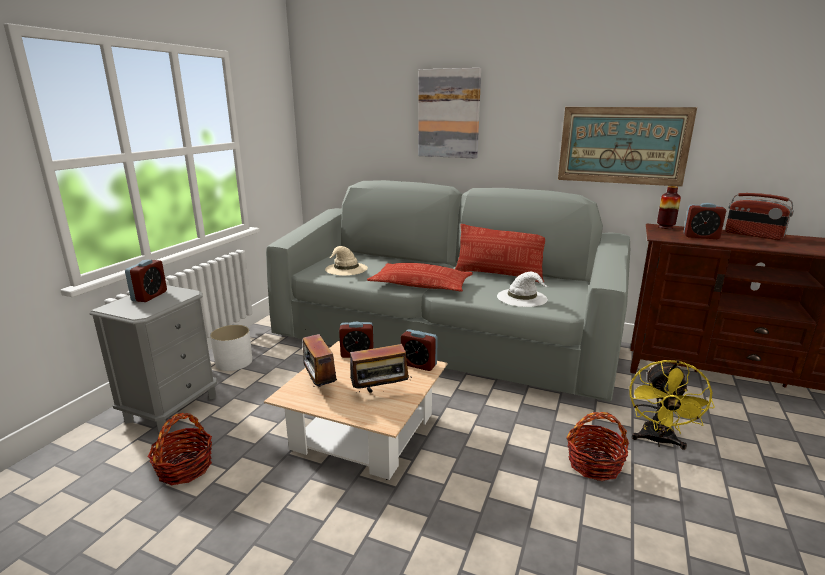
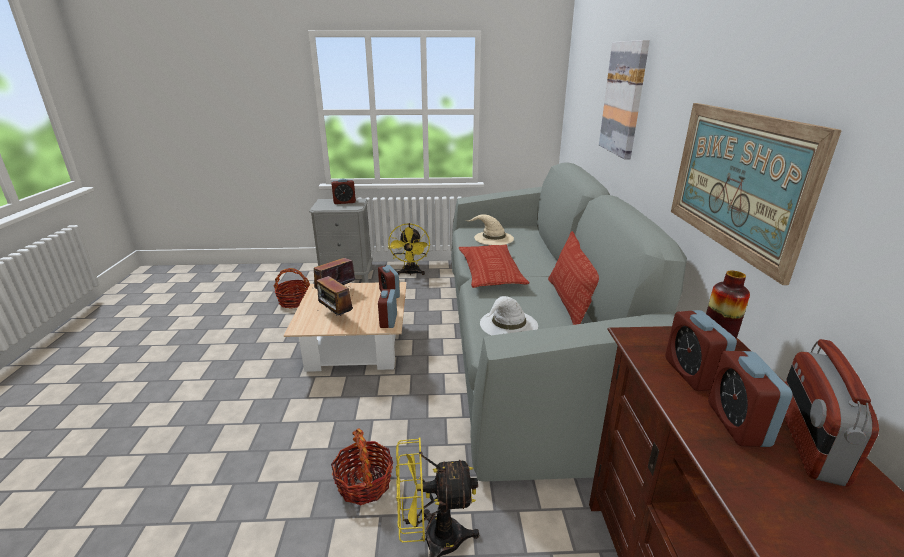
camera: 65 degrees right, 5 degrees up
(234, 362) = (410, 273): white planter -> yellow fan
(744, 240) = (737, 424): none -> alarm clock

